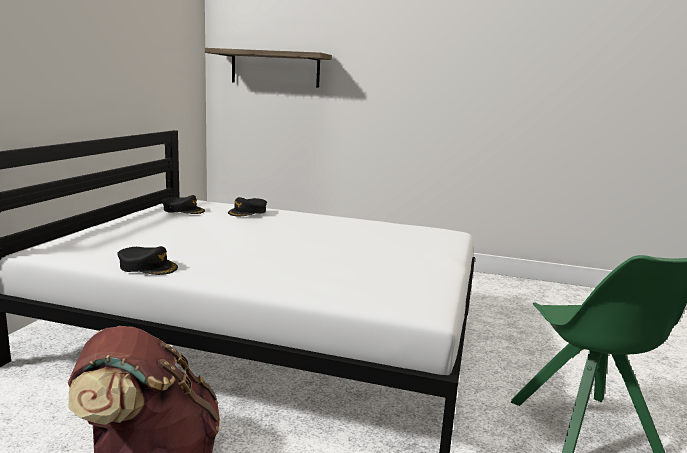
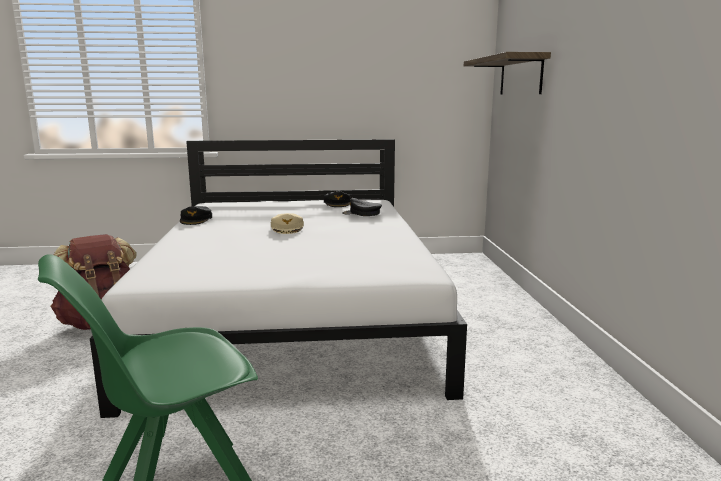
camera: 70 degrees right, 0 degrees up
(268, 240) = (287, 228): none -> beige cap

